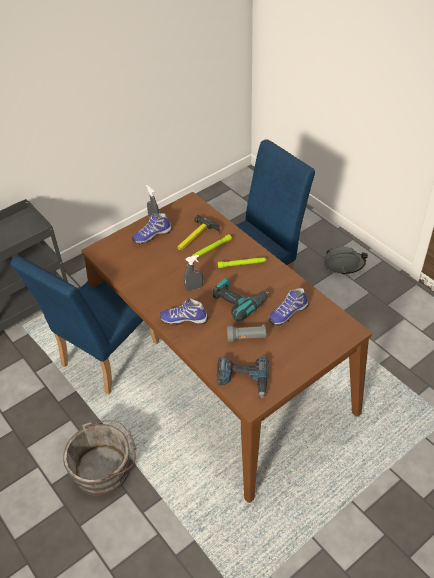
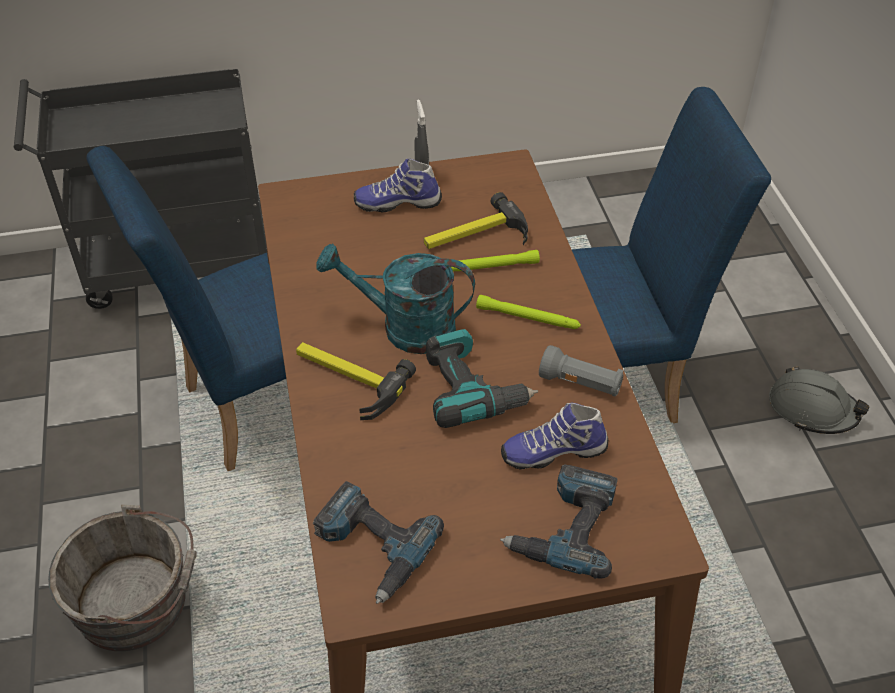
camera: 25 degrees right, 0 degrees up
(184, 319) = (346, 379): shoe -> hammer
(194, 288) = (405, 328): grey spray bottle -> turquoise watering can
(246, 337) = (438, 466): grey flashlight -> grey flashlight (580, 384)
(310, 339) = (564, 526): none -> power drill

